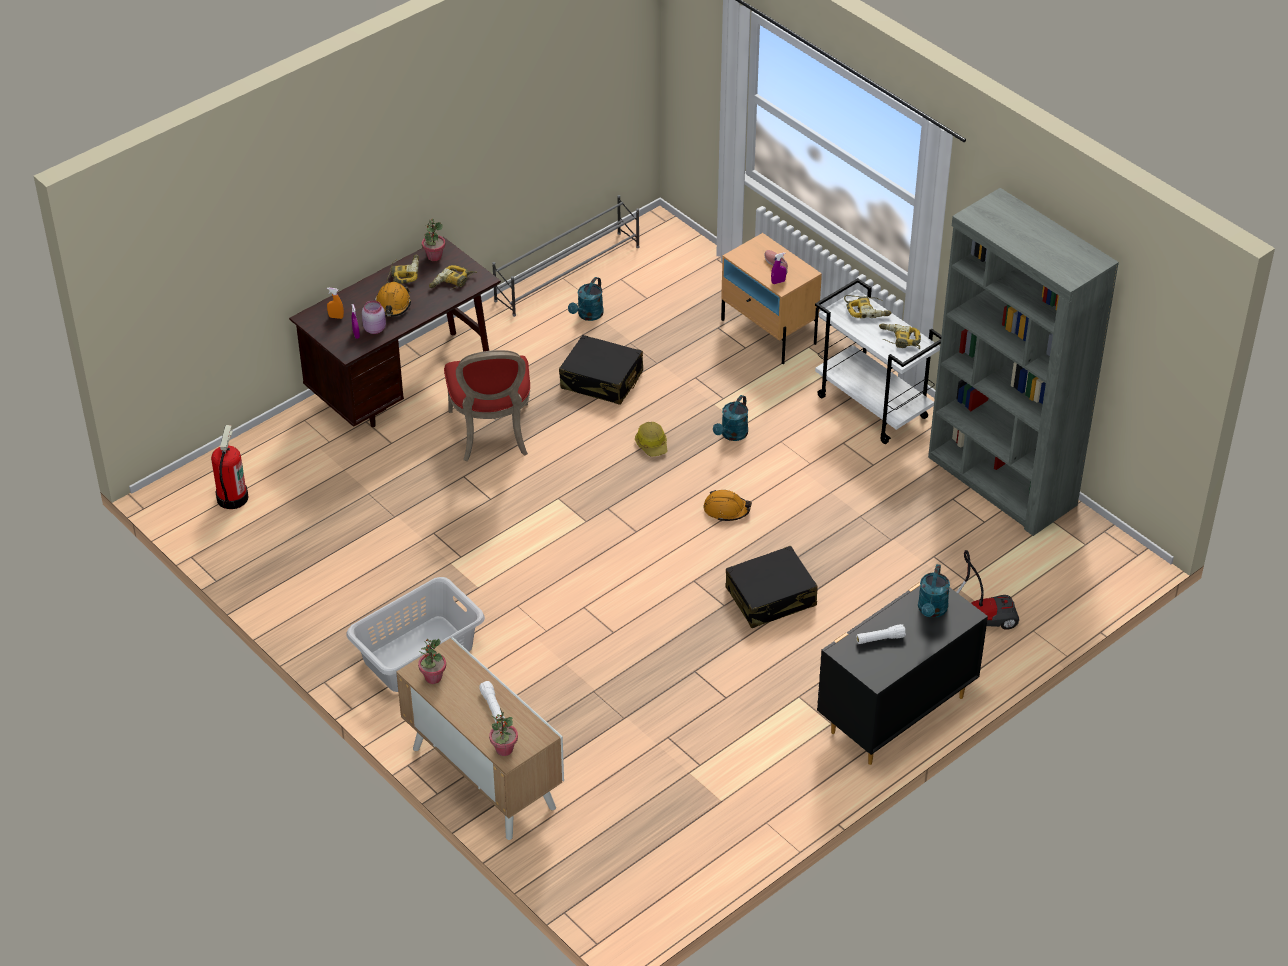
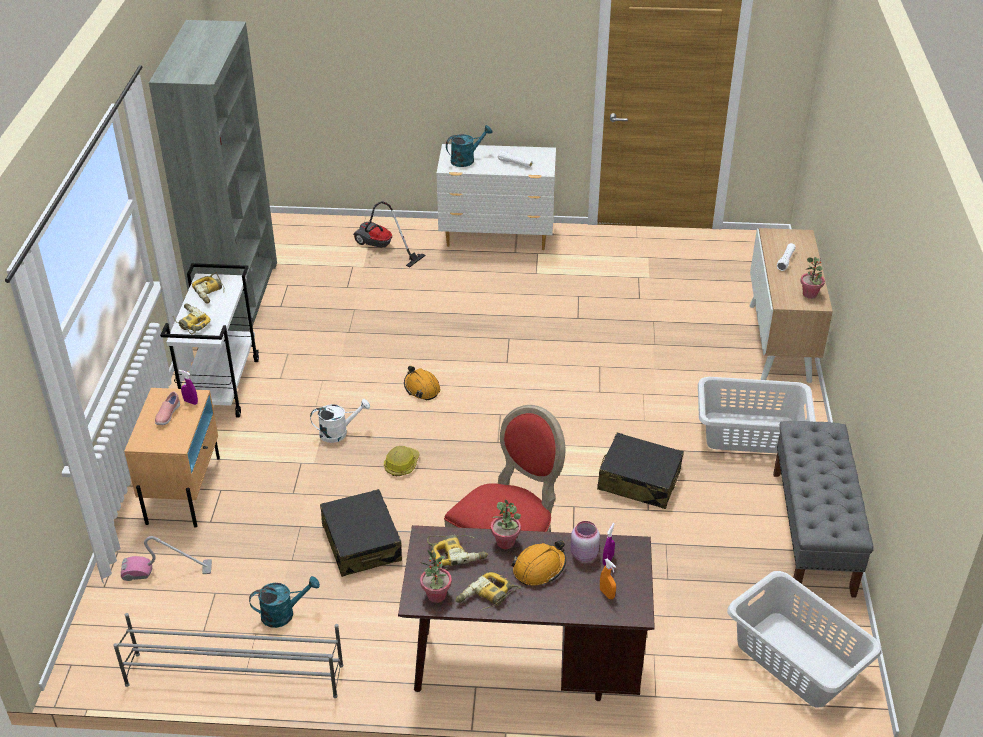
camera: 135 degrees left, 5 degrees down
(232, 497) = (796, 660): fire extinguisher -> grey laundry basket
(293, 597) = (812, 532): none -> grey bench
(504, 749) = (801, 239): potted plant -> potted plant (505, 542)
(695, 289) = (167, 570): none -> vacuum cleaner
(732, 435) = (339, 432): turquoise watering can -> white watering can
(771, 597) = (474, 325): black suitcase -> black suitcase (638, 481)
(895, 714) = (497, 238): black dresser -> white dresser

